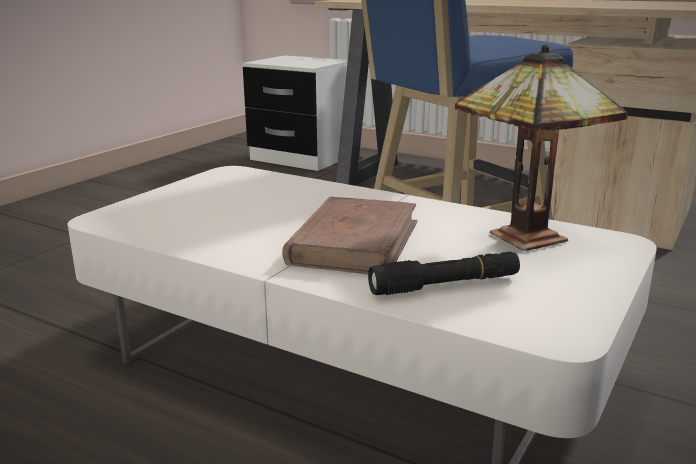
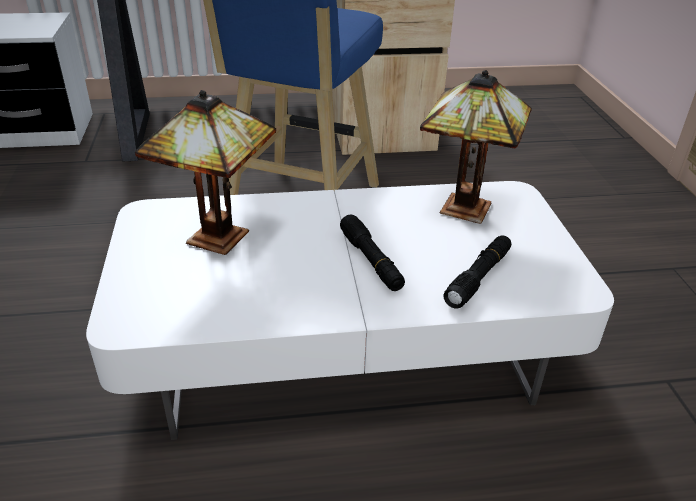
camera: 40 degrees left, 15 degrees up
(257, 195) = (218, 235): none -> table lamp
(355, 242) = (371, 260): brown book -> black flashlight

